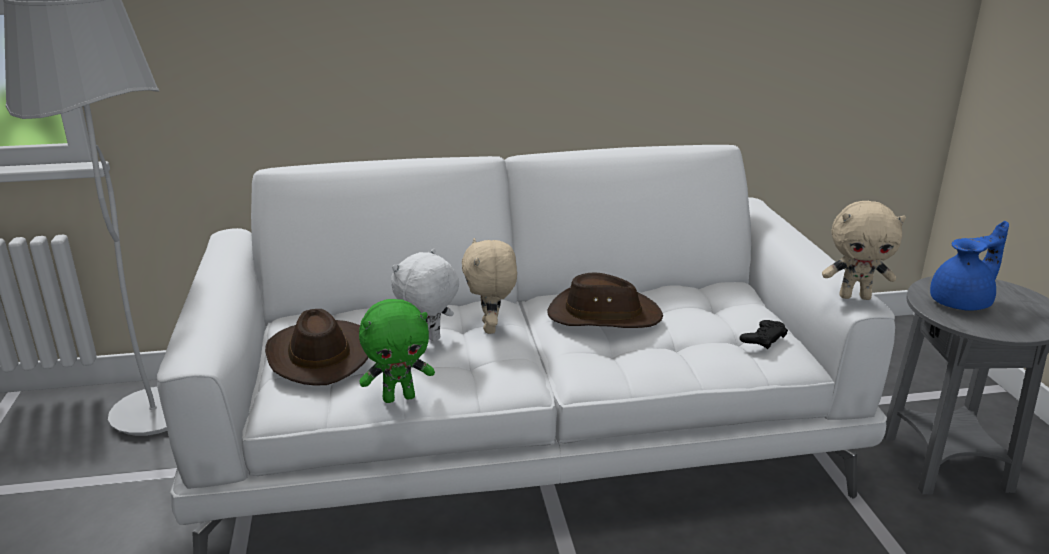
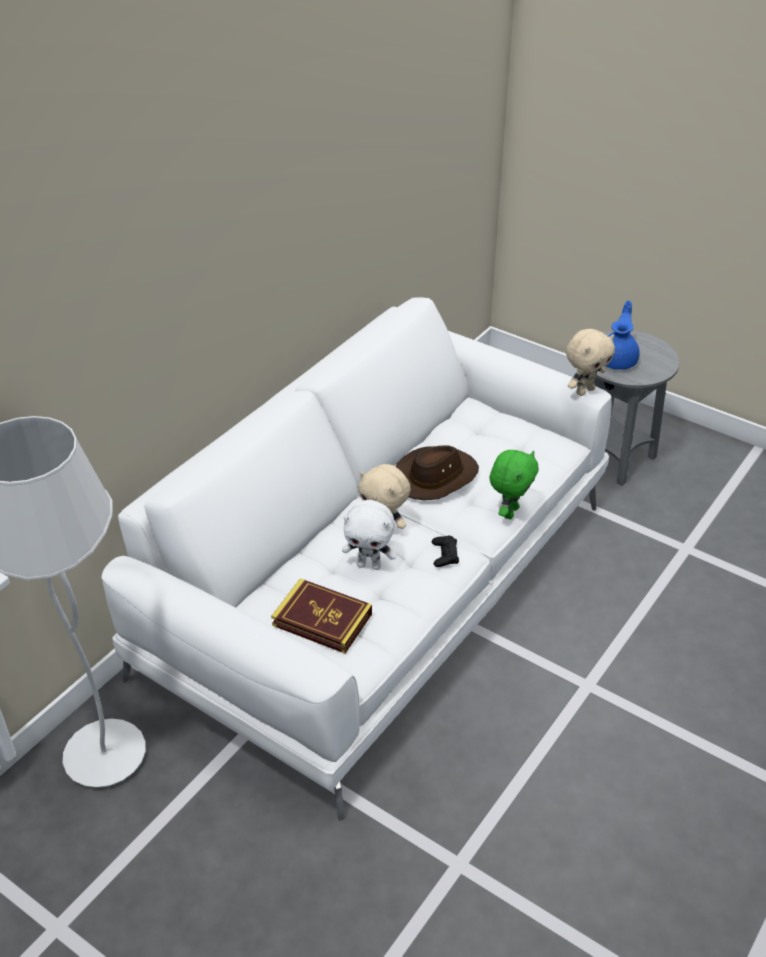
camera: 45 degrees left, 15 degrees up
(318, 355) = (322, 619): brown hat -> book
(399, 397) = (413, 613): green plush toy -> green plush toy (509, 512)
(428, 343) = (369, 565): white plush toy -> white plush toy turned 75 degrees counterclockwise
(763, 338) = (537, 441): black game controller -> black game controller (445, 554)

